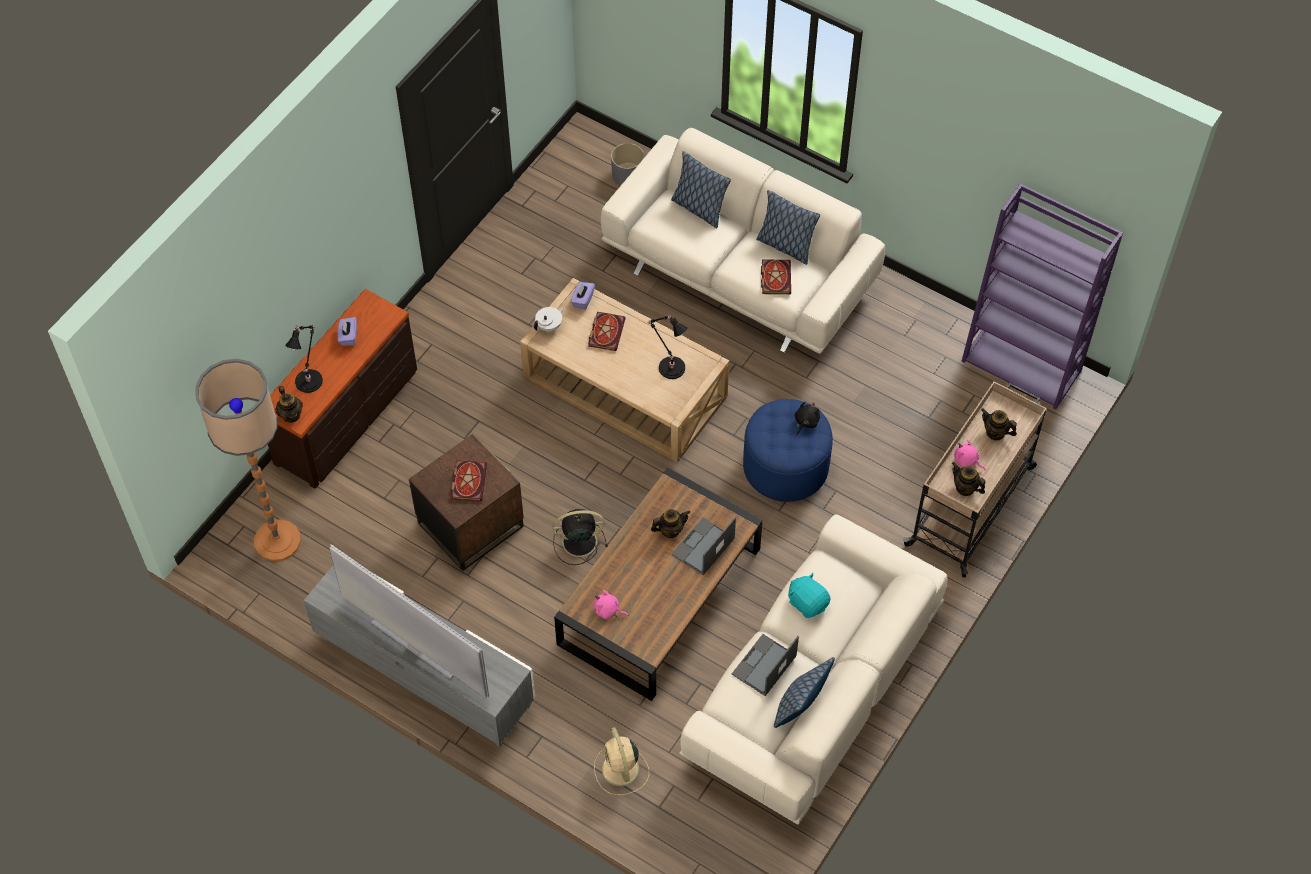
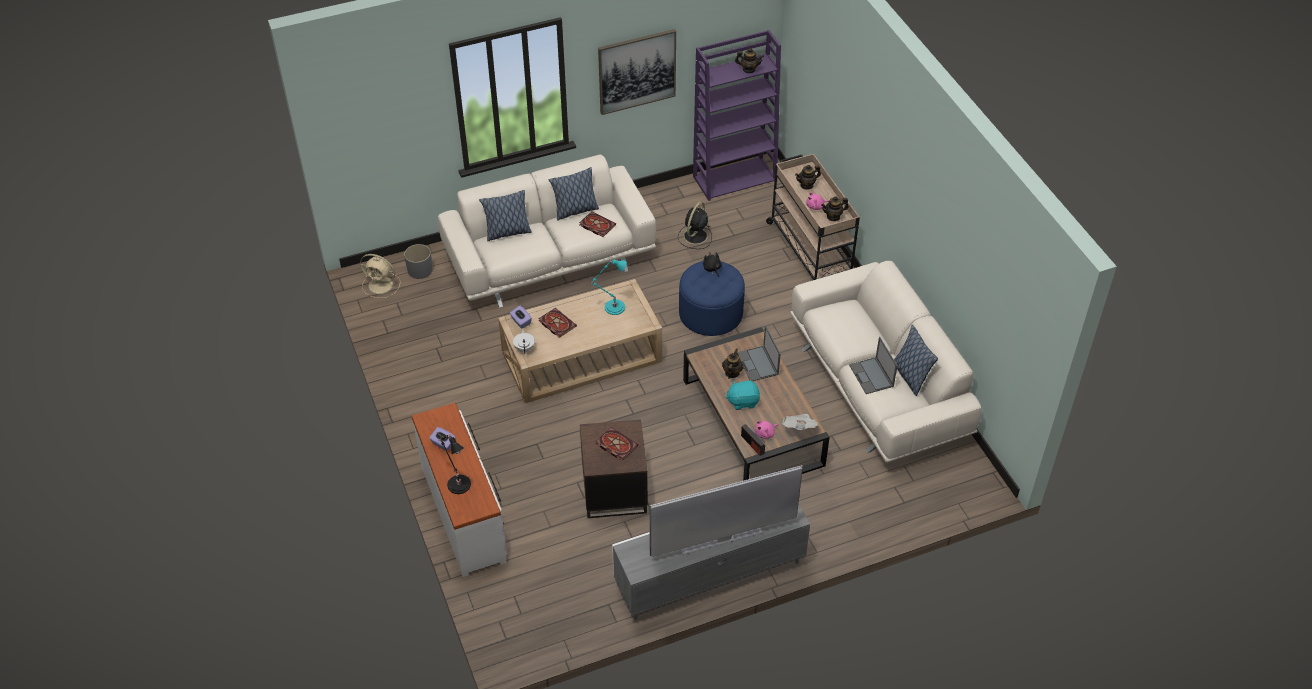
camera: 55 degrees left, 10 degrees down
(277, 540) = (529, 607): floor lamp -> none
(291, 415) = (478, 508): teapot -> teapot (748, 69)
(348, 417) = (464, 513): brown dresser -> white dresser
(577, 542) = (677, 441): black fan -> black fan (695, 237)
(583, 607) = (752, 444): none -> radio
(621, 770) = (864, 508): beige fan -> beige fan (382, 285)
(641, 638) = (799, 428): none -> newspaper
(670, 366) = (613, 307): black table lamp -> turquoise table lamp
(808, 602) = (843, 333): turquoise plush toy -> turquoise plush toy (743, 401)
(943, 155) = (637, 71): none -> picture

